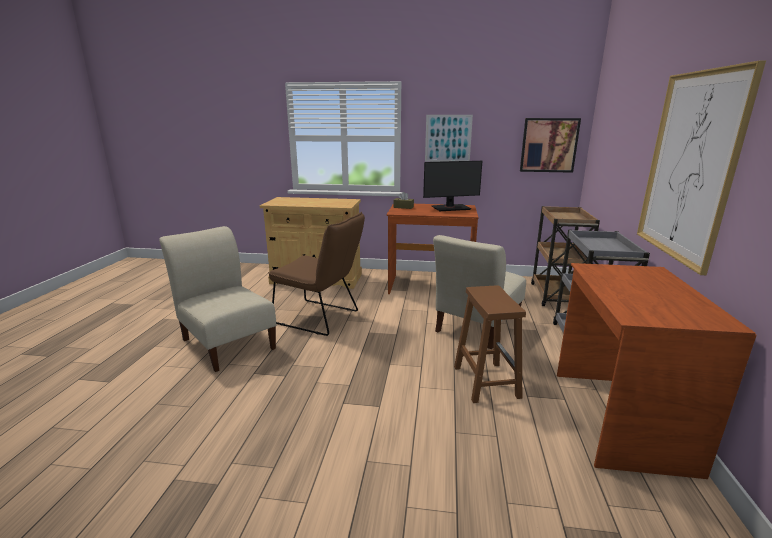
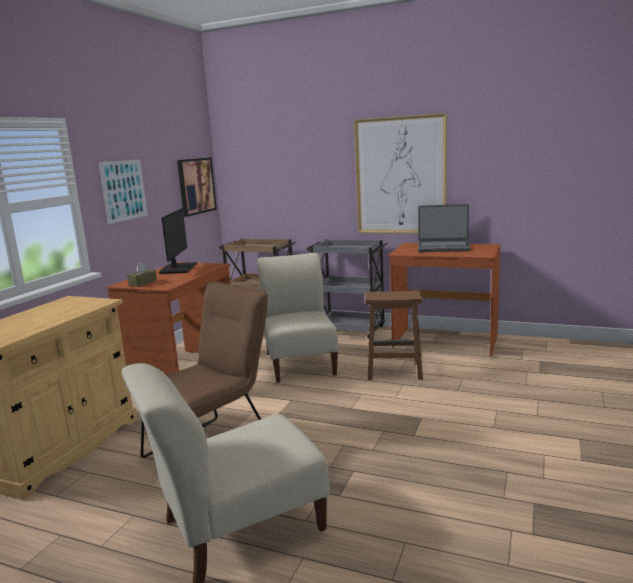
camera: 75 degrees left, 5 degrees down
(476, 327) = (300, 362): beige chair -> beige chair turned 150 degrees counterclockwise
(655, 289) = (443, 248): none -> laptop

